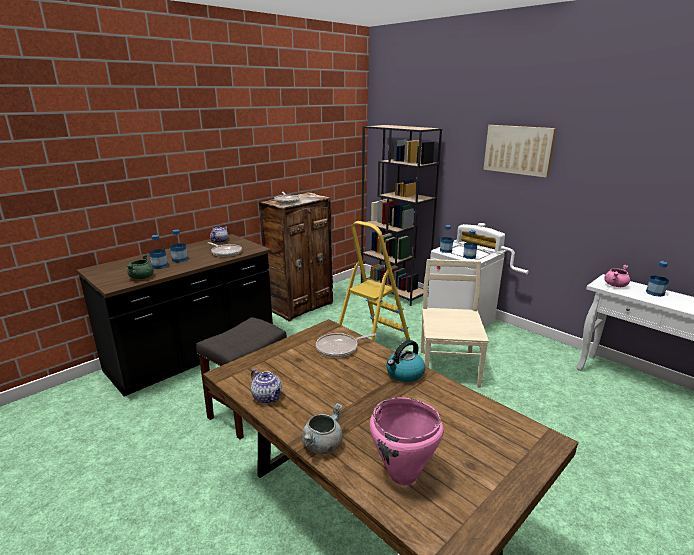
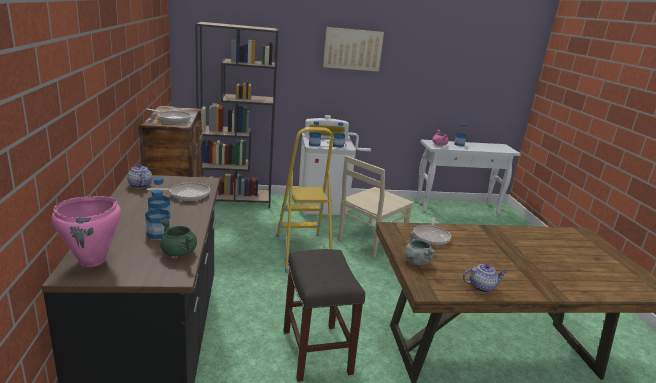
camera: 55 degrees left, 0 degrees up
(322, 445) = (556, 290): grey cooking pot -> grey cooking pot (416, 261)
(403, 475) = (599, 278): pink cooking pot -> pink cooking pot (93, 261)
(404, 374) = (489, 233): kettle -> none
(448, 367) = (370, 241): beige chair -> beige chair turned 90 degrees counterclockwise

